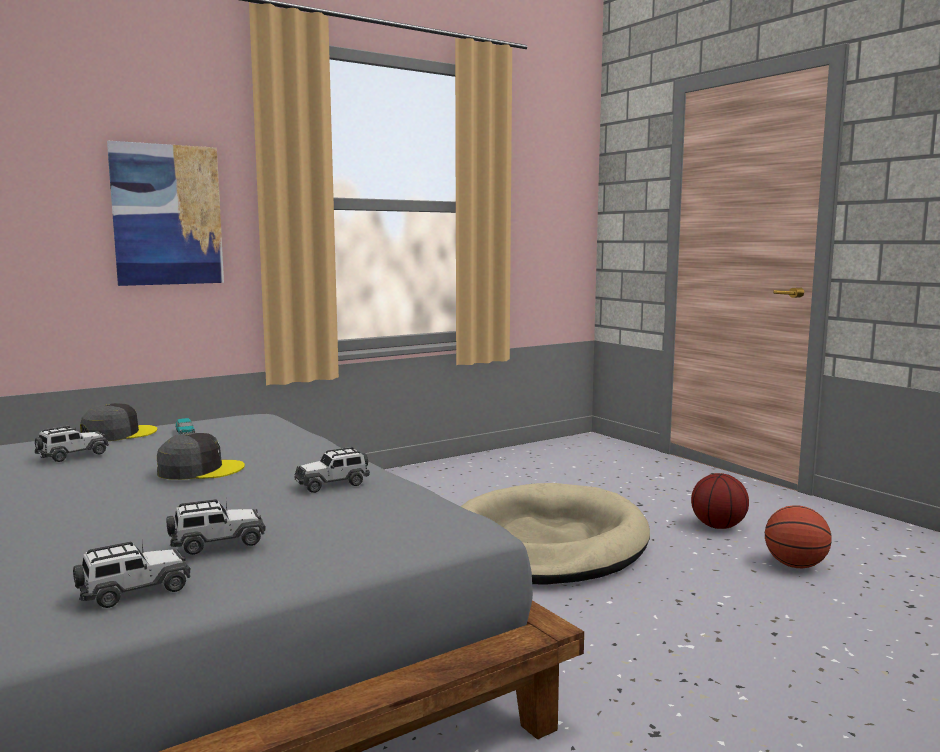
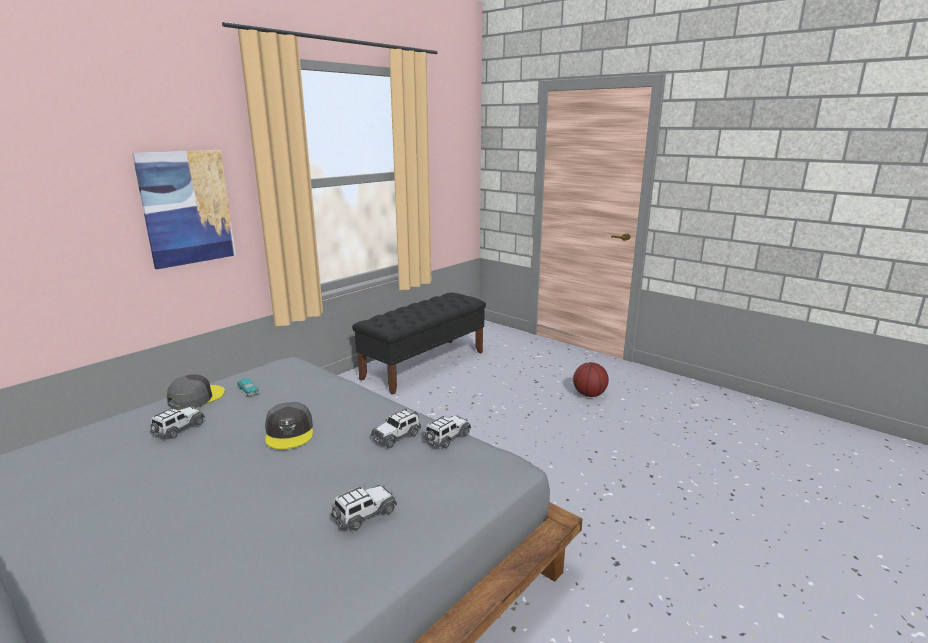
camera: 15 degrees left, 10 degrees up
(134, 591) = (338, 573): toy car -> toy car (447, 438)
(199, 470) = (290, 432): grey cap -> grey cap turned 105 degrees clockwise
(482, 473) = (424, 365): none -> black bench
(547, 543) = (493, 422): beige dog bed -> none
(795, 565) = (643, 421): basketball -> none

